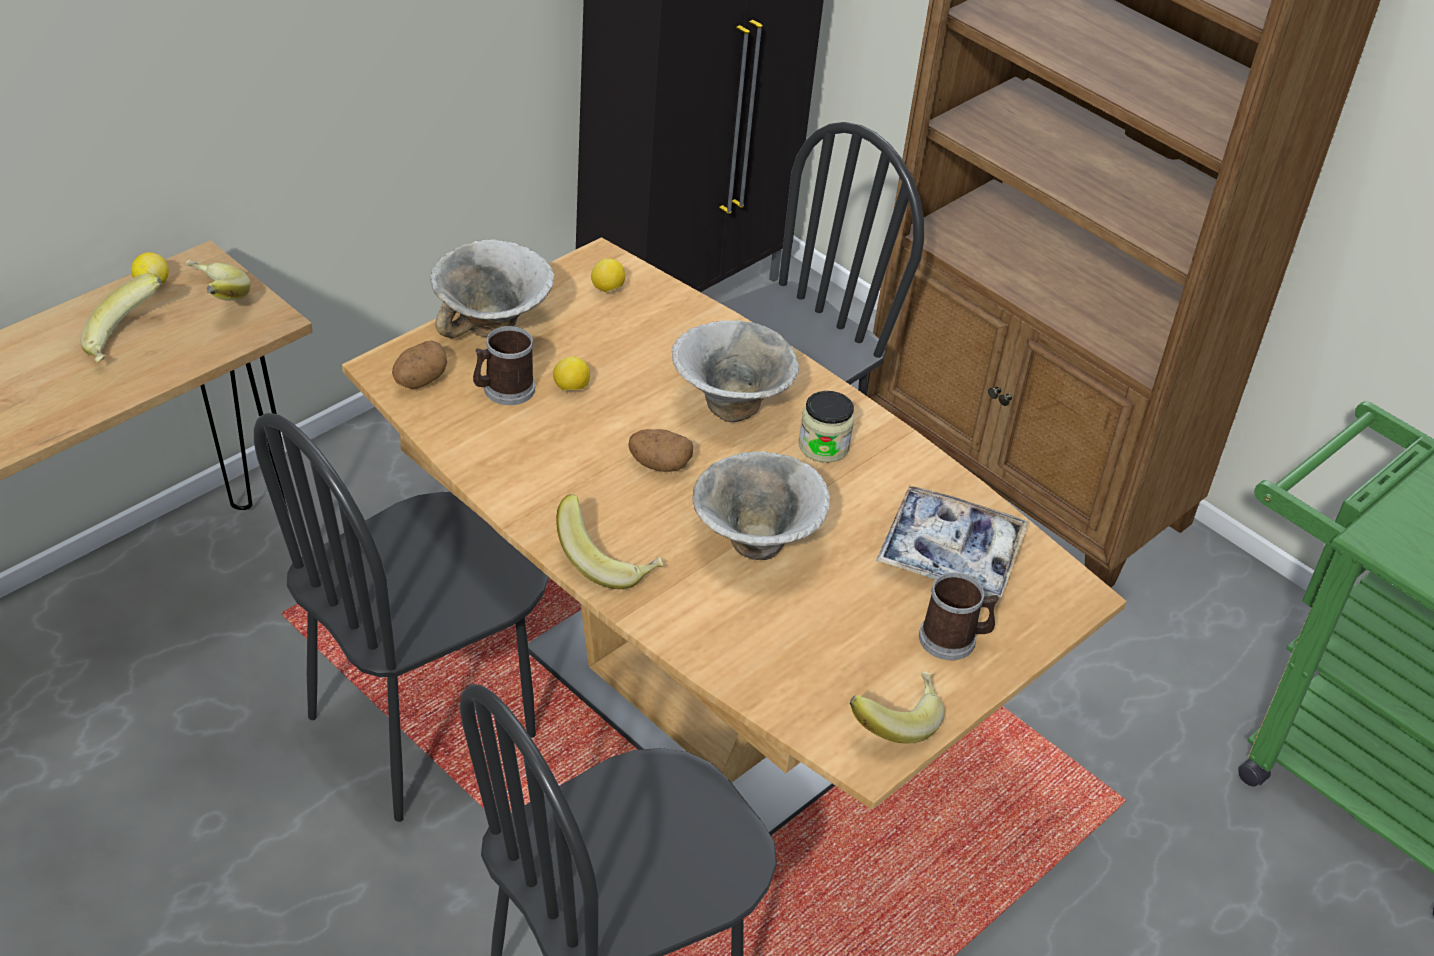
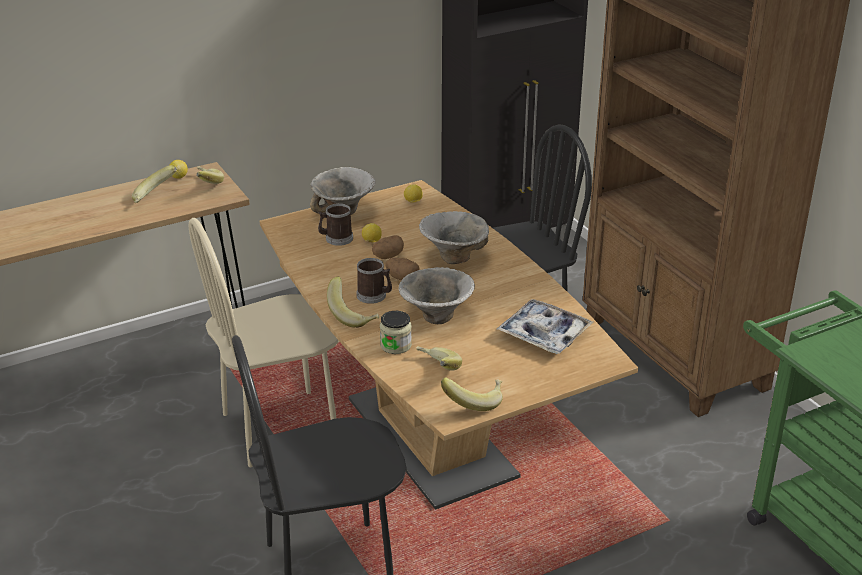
camera: 20 degrees right, 10 degrees down
(419, 380) = (294, 230): potato -> potato (387, 256)
(422, 728) = (280, 427): black chair -> beige chair
(802, 662) = (436, 370): none -> banana
(823, 446) = (496, 280): jar -> jar (396, 345)
(954, 639) = (526, 371): mug -> mug (374, 296)

